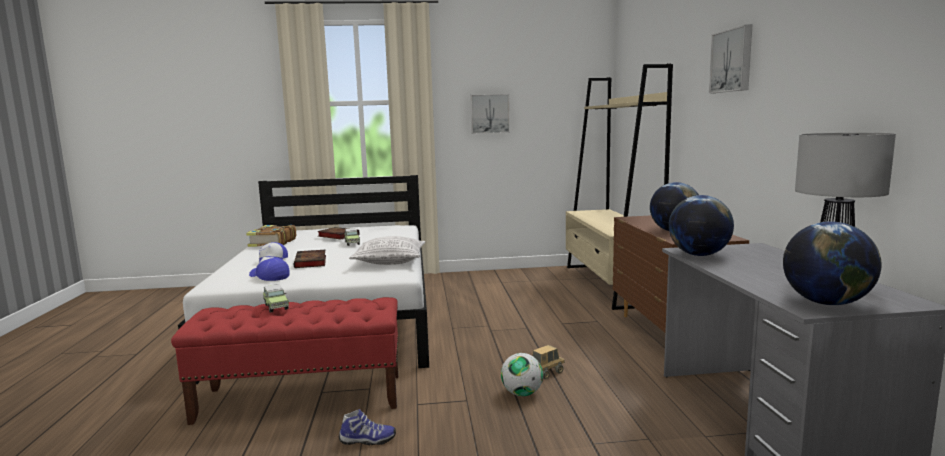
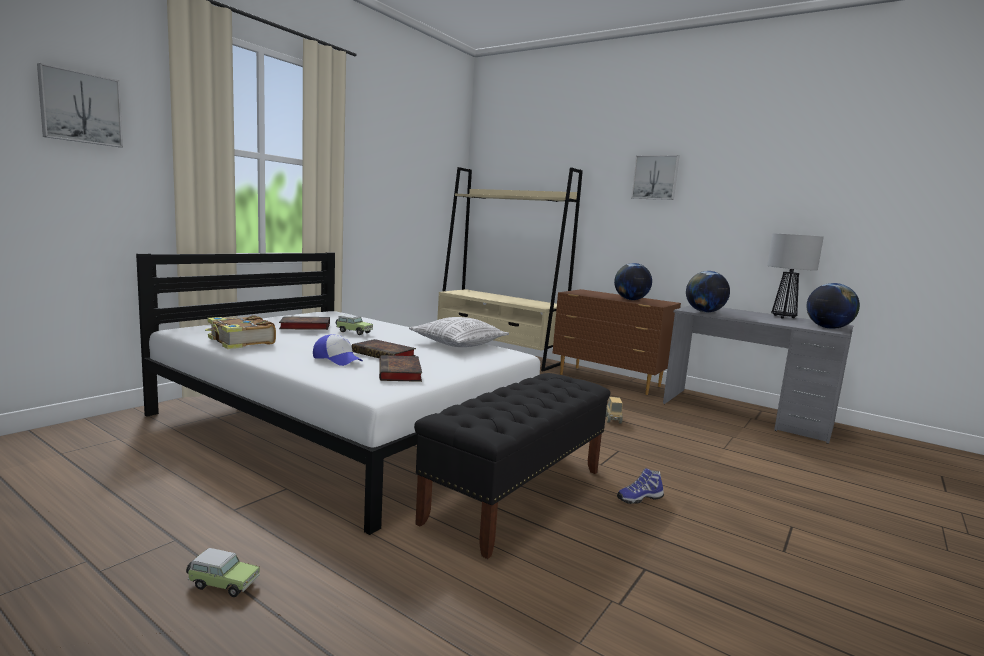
camera: 50 degrees left, 0 degrees up
(269, 276) = (400, 373): cap -> book
(276, 306) = (499, 398): toy car -> toy car (222, 584)
(302, 398) = (517, 494): red bench -> black bench
(367, 440) = (639, 498): shoe -> shoe turned 150 degrees counterclockwise
(489, 114) = (384, 190): picture -> picture (80, 107)
(522, 393) = (633, 436): football -> none

